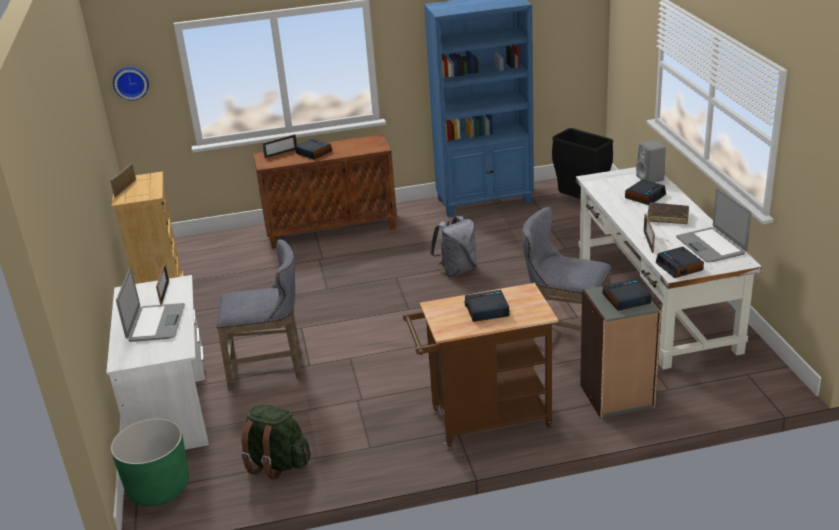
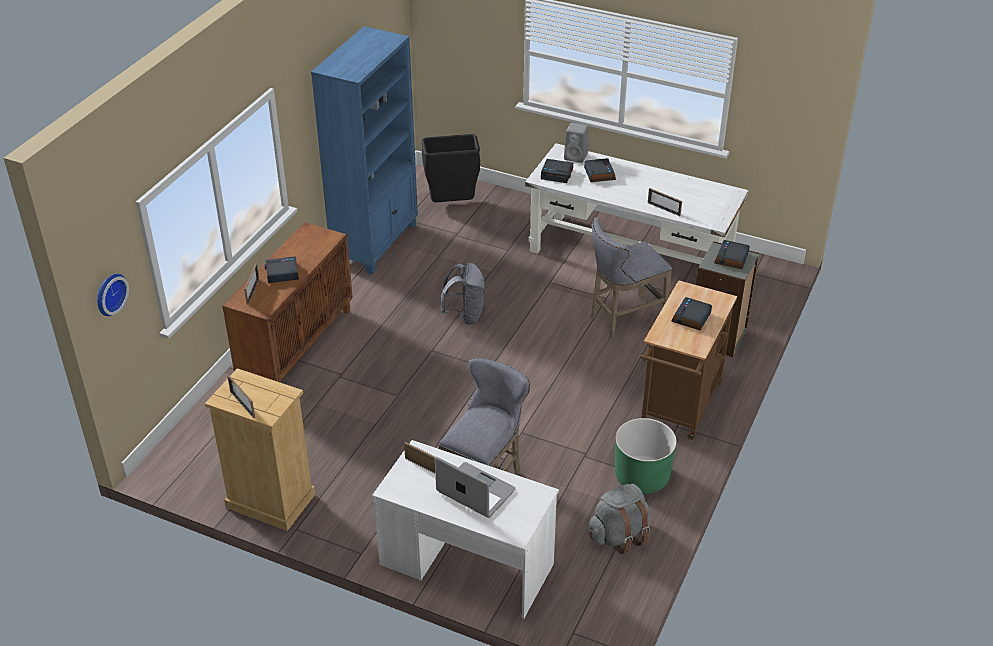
camera: 55 degrees left, 10 degrees up
(158, 488) = (580, 616): green planter -> green planter (641, 477)
(277, 463) = (619, 535): green backpack -> grey backpack
(667, 217) = (641, 183): brown book -> none
(679, 267) = (712, 217): alarm clock -> alarm clock (557, 174)
(711, 246) = (700, 191): laptop -> none

